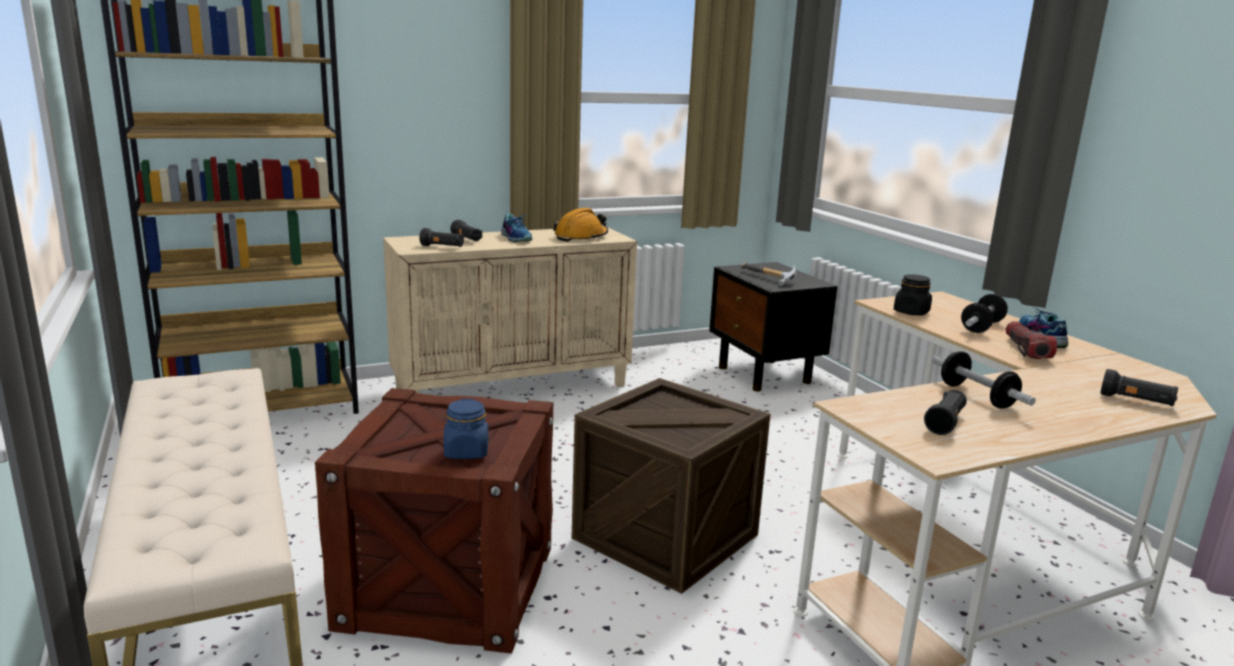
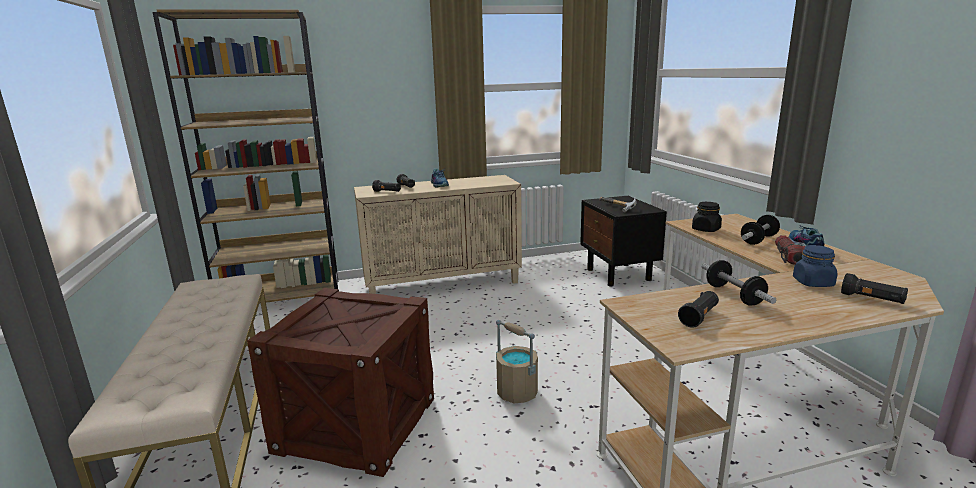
camera: 10 degrees right, 0 degrees up
(466, 452) = (351, 334): blue jar -> blue jar (813, 283)
(581, 237) = (484, 182): orange hard hat -> none
(665, 536) = (516, 392): crate -> beige bucket

